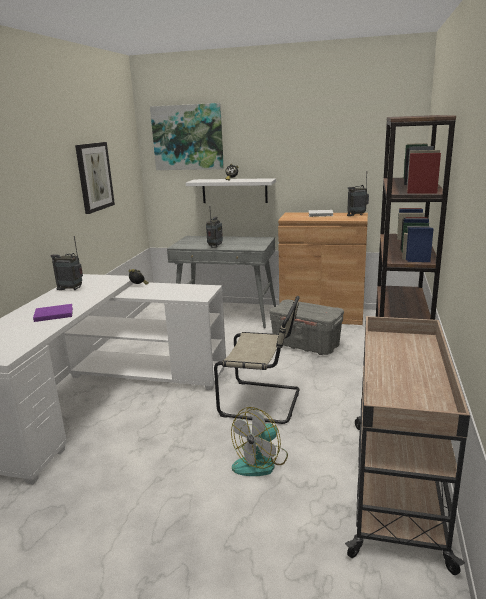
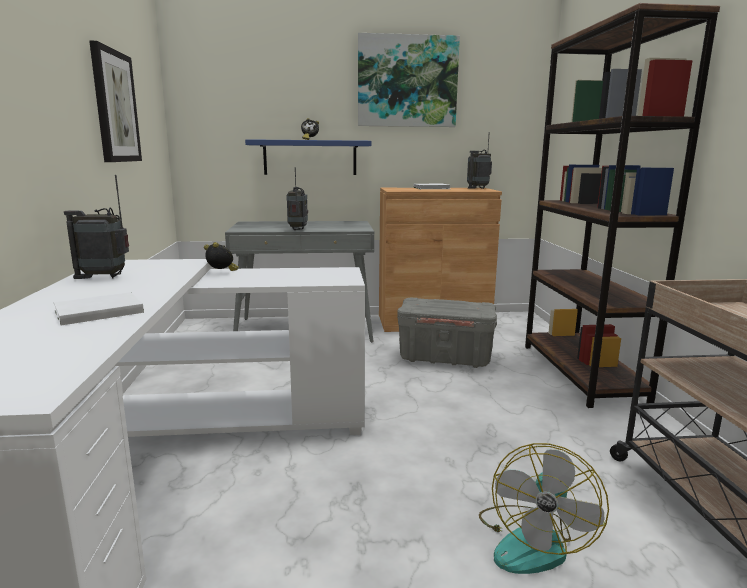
camera: 20 degrees left, 5 degrees down
(52, 314) = (96, 312): purple book -> white book
(187, 137) = (242, 79): picture -> picture (407, 81)
(234, 191) = (310, 157): white shelf -> blue shelf
(264, 402) = (454, 441): beige chair -> none

